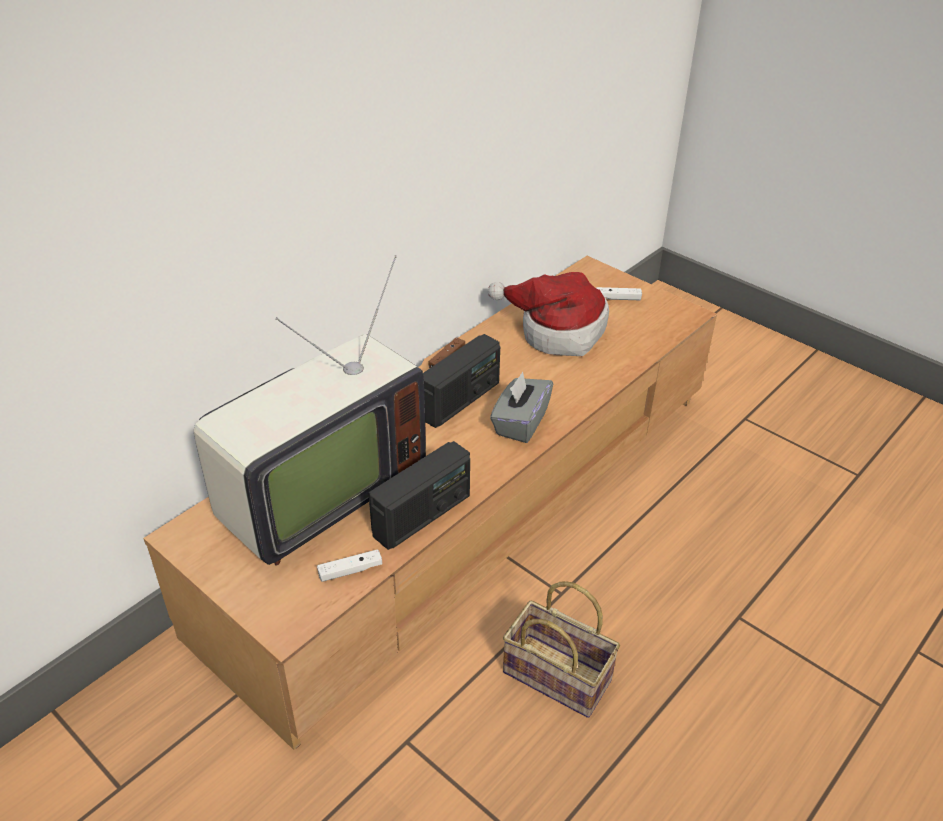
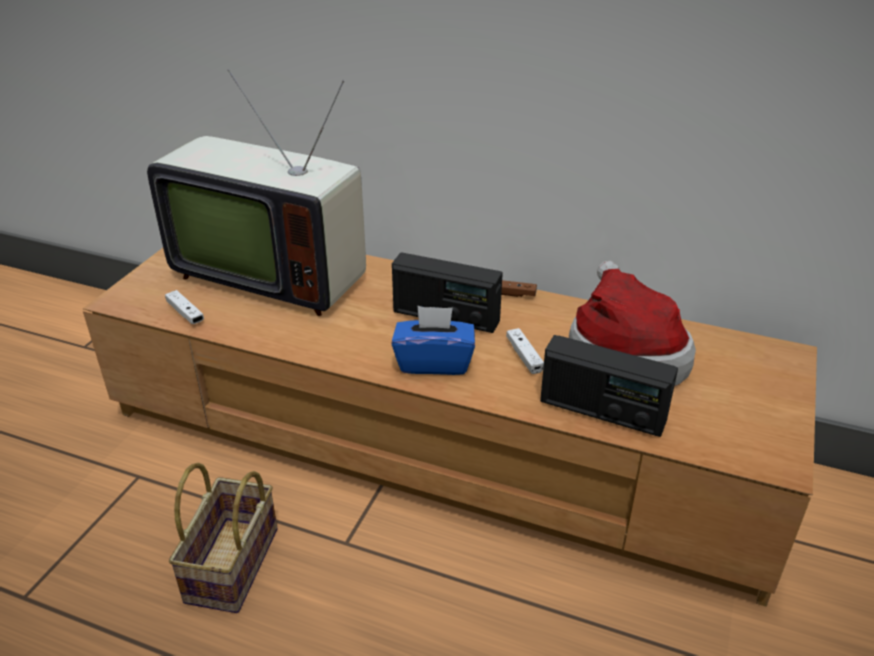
camera: 70 degrees right, 5 degrees down
(422, 515) = (266, 333): radio -> radio (602, 411)
(520, 423) = (434, 362): grey tissue box -> blue tissue box
(618, 298) = (744, 390): white game controller -> white game controller (524, 356)

